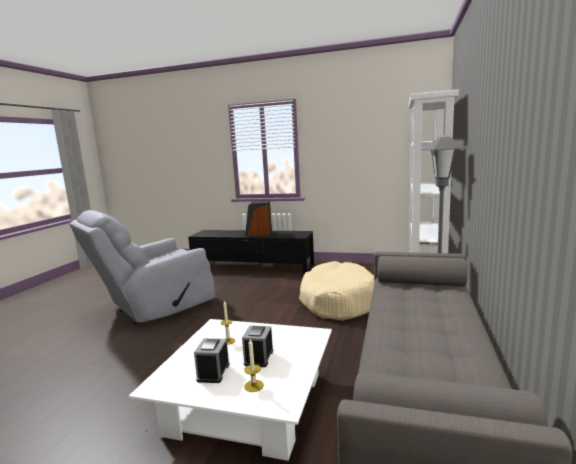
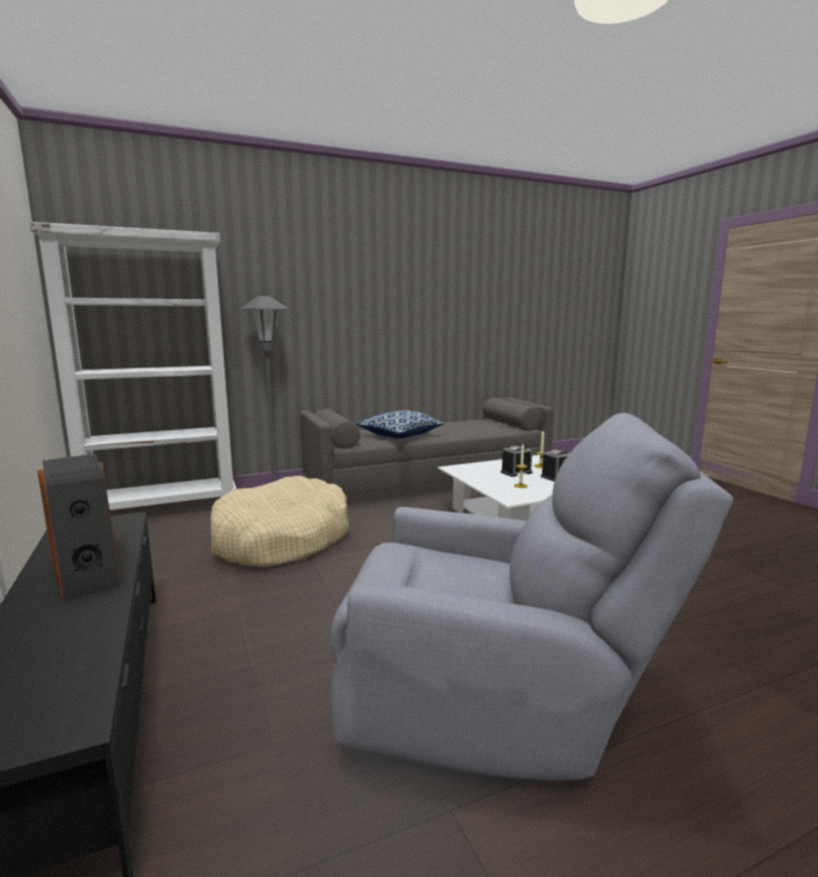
camera: 130 degrees left, 0 degrees up
(406, 307) = (400, 435): none -> pillow

